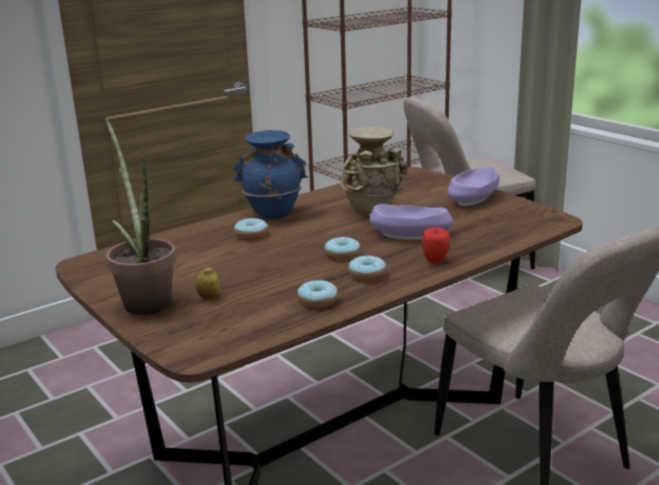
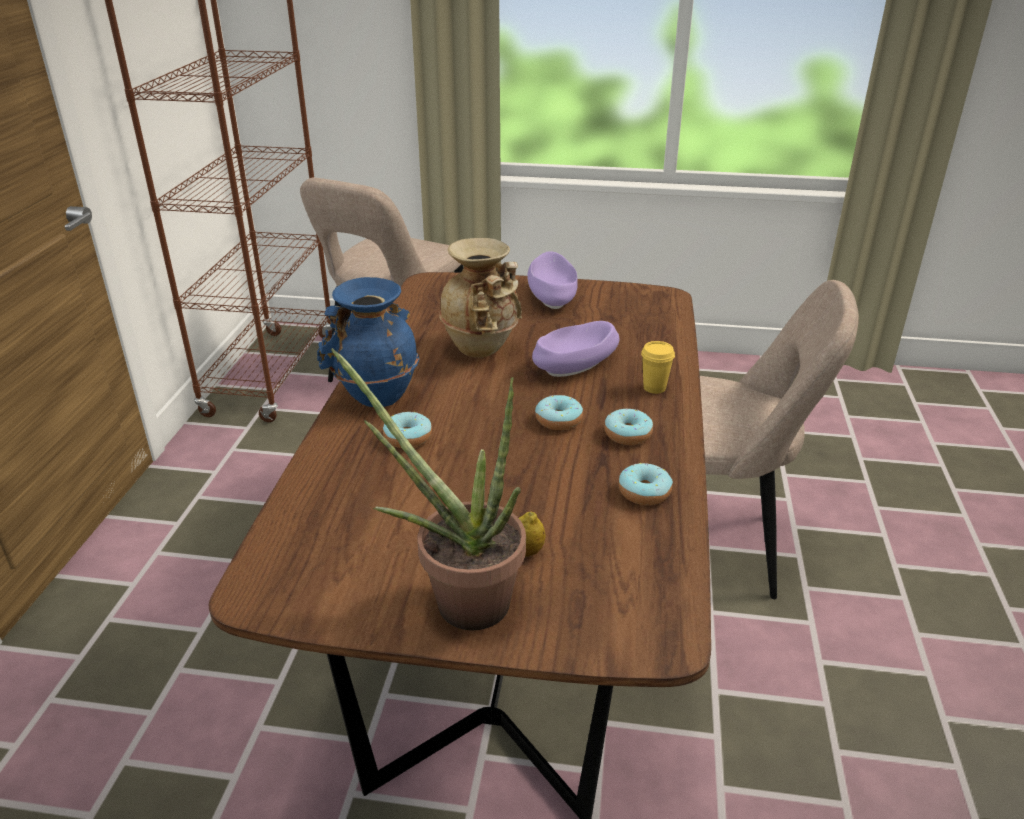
camera: 45 degrees left, 10 degrees up
(435, 261) = (654, 388): apple -> yellow cup

